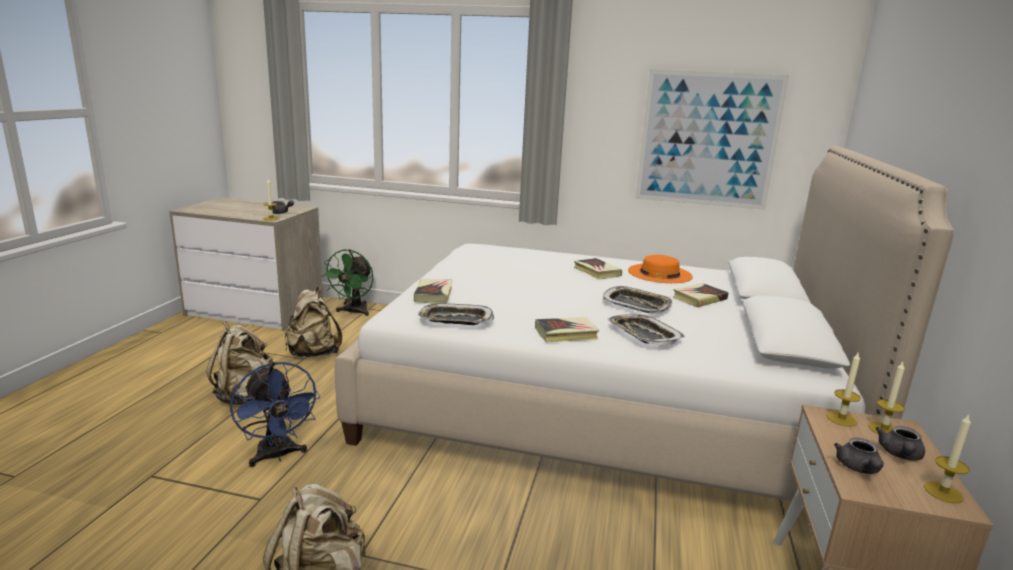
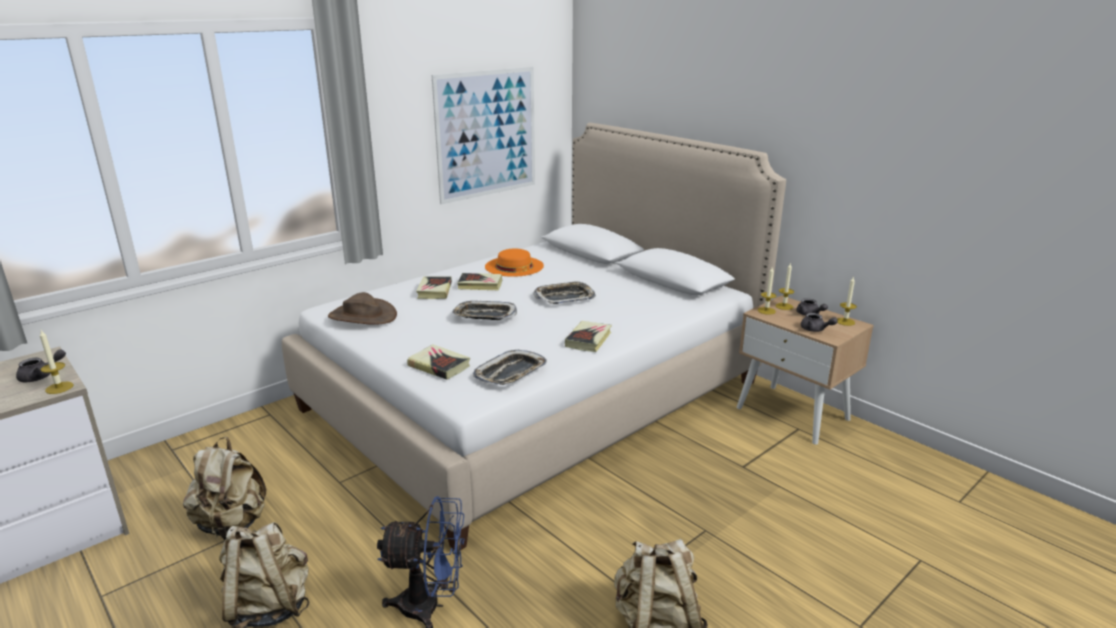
camera: 55 degrees left, 5 degrees up
(353, 312) = (163, 464): green fan -> none
(475, 255) = (362, 316): none -> brown hat
(643, 334) = (618, 315): tray -> tray (484, 315)
(699, 298) = (578, 274): book -> book (434, 291)

